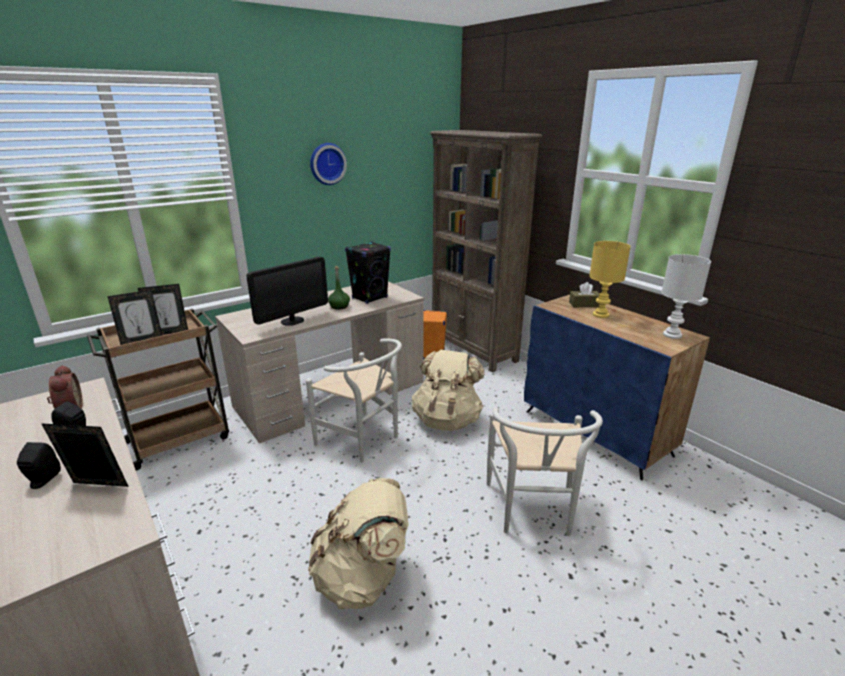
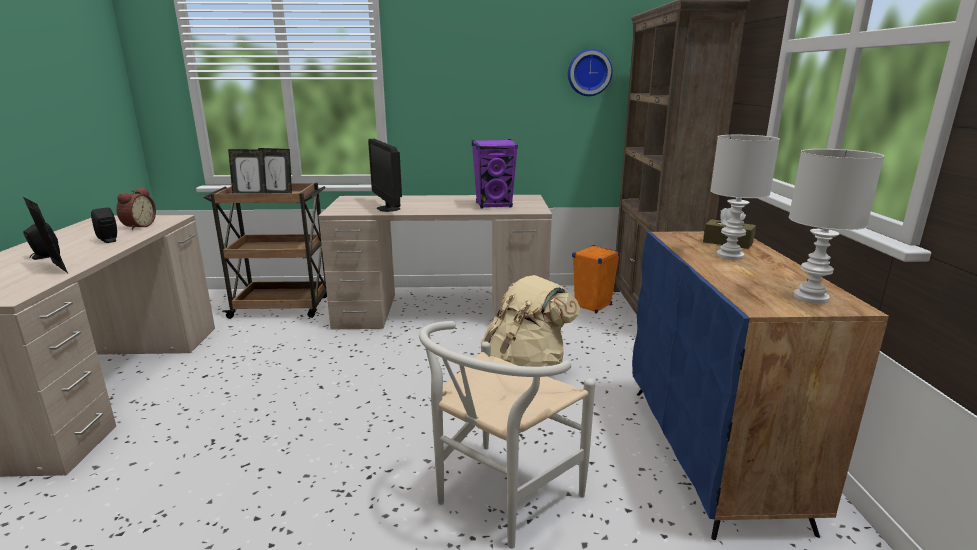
camera: 35 degrees right, 5 degrees down
(292, 321) = (388, 208): monitor -> monitor turned 75 degrees clockwise
(327, 164) = (488, 51): wall clock -> wall clock (589, 72)
(339, 306) = (451, 206): green bottle -> none
(363, 440) = (416, 358): white chair -> none
(363, 578) = (256, 470): beige backpack -> none
(370, 298) = (494, 205): black speaker -> purple speaker
(601, 315) = (731, 255): yellow table lamp -> white table lamp

